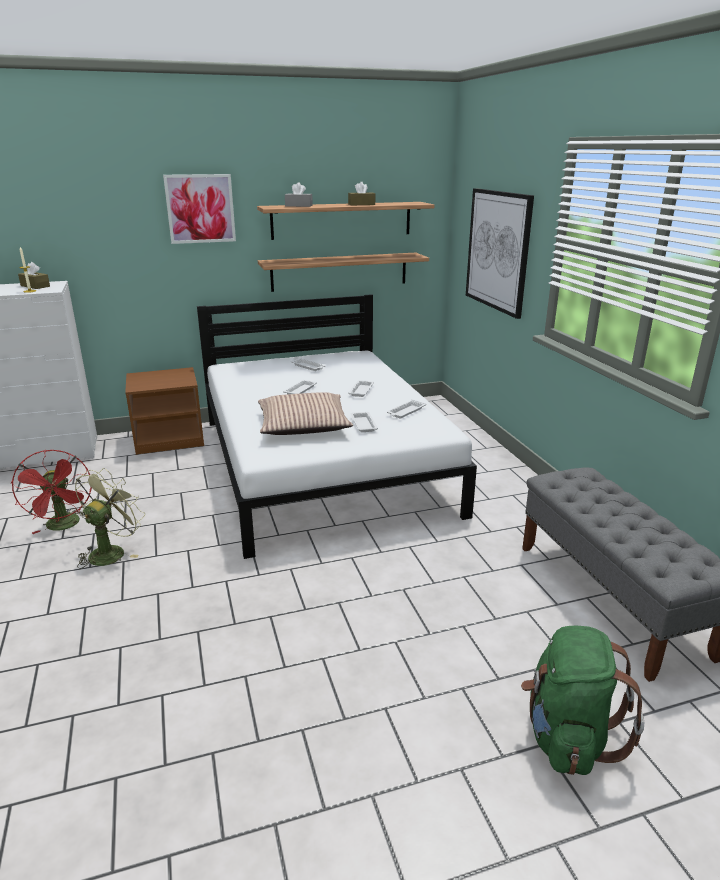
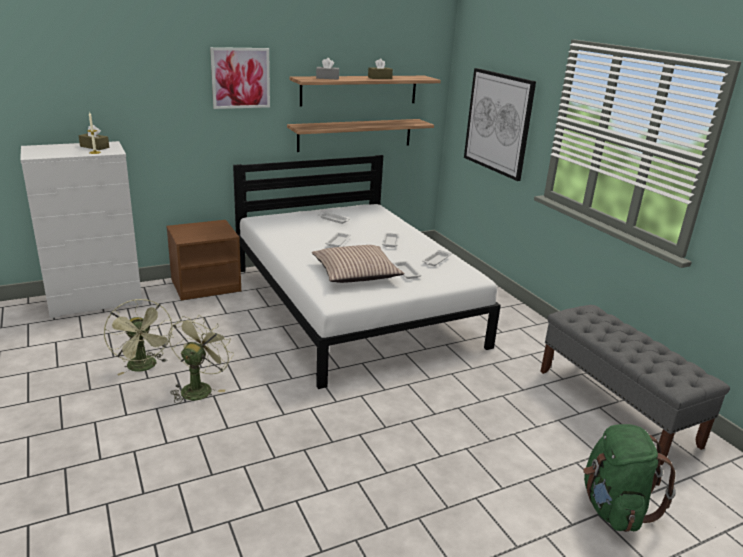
camera: 10 degrees left, 0 degrees up
(64, 526) = (144, 367): red fan -> green fan

